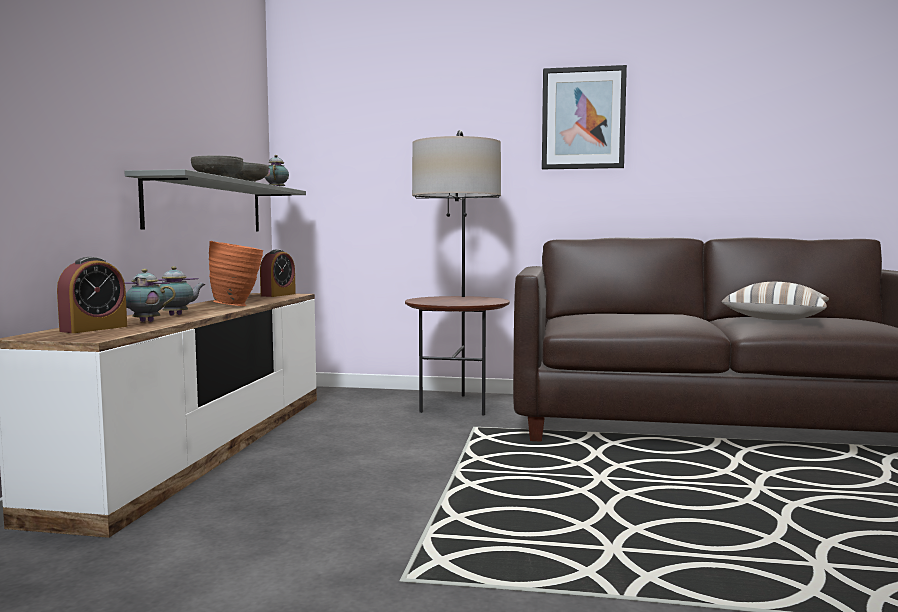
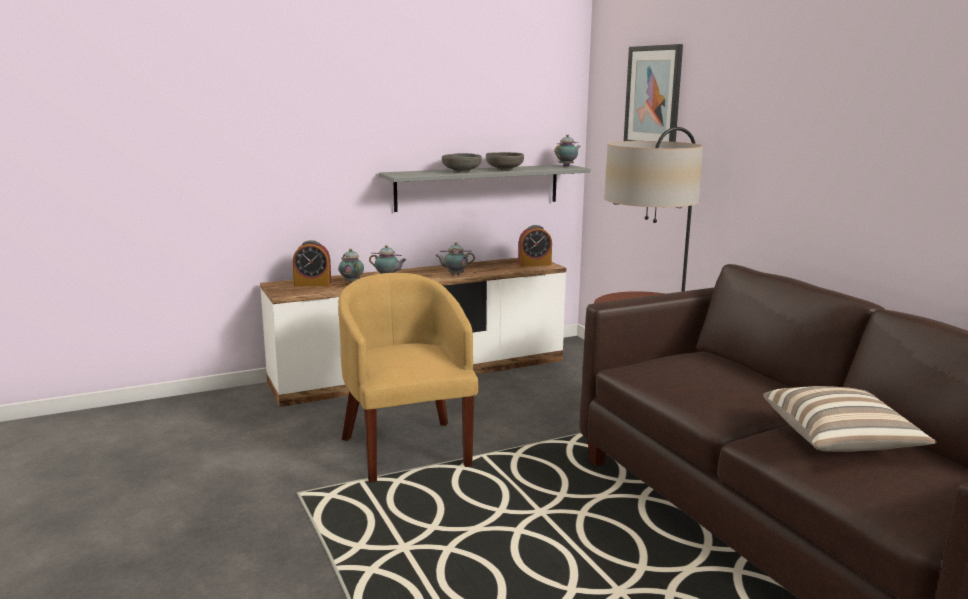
camera: 55 degrees right, 10 degrees up
(238, 305) = (454, 275): orange vase -> teapot
(382, 496) = (406, 448): none -> yellow armchair
(583, 118) = (817, 115): picture -> picture (653, 97)

